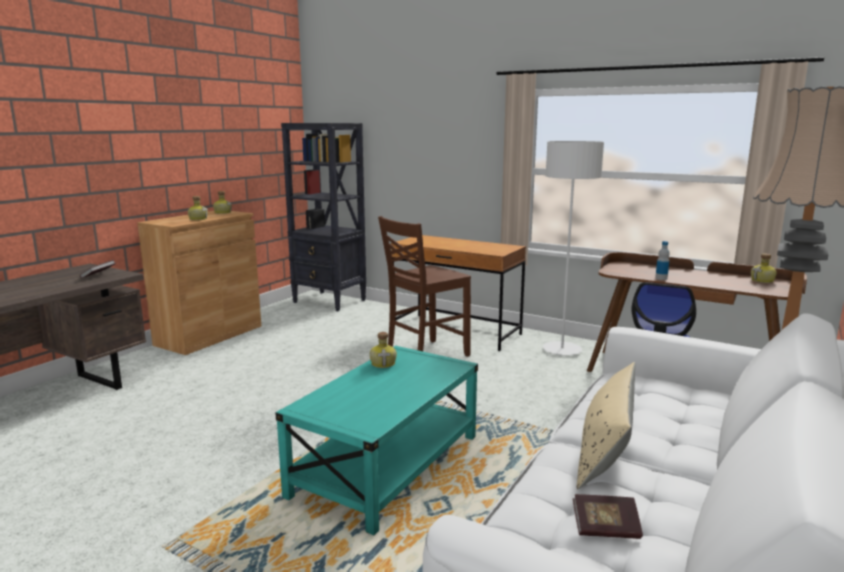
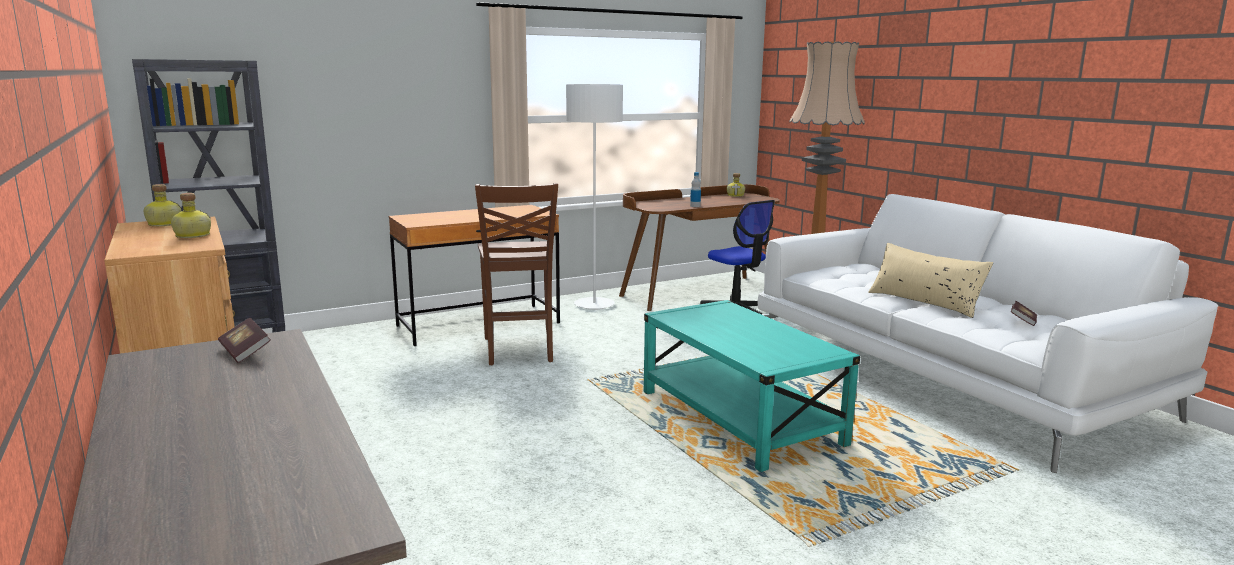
camera: 60 degrees left, 0 degrees up
(384, 363) = (689, 324): bottle -> none

